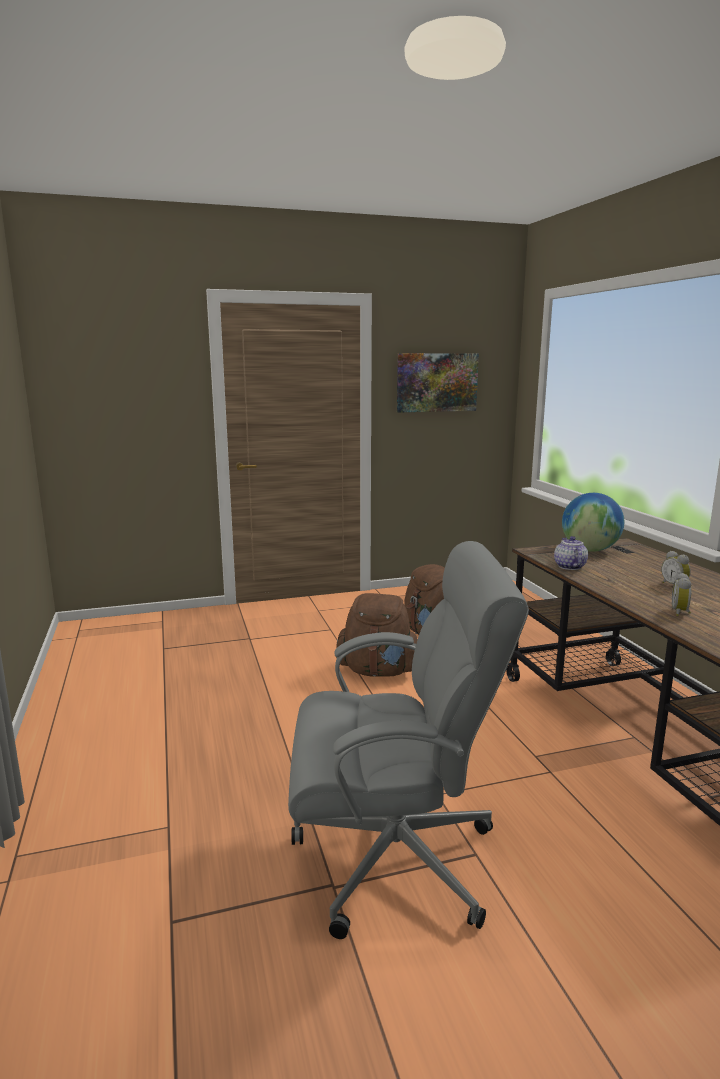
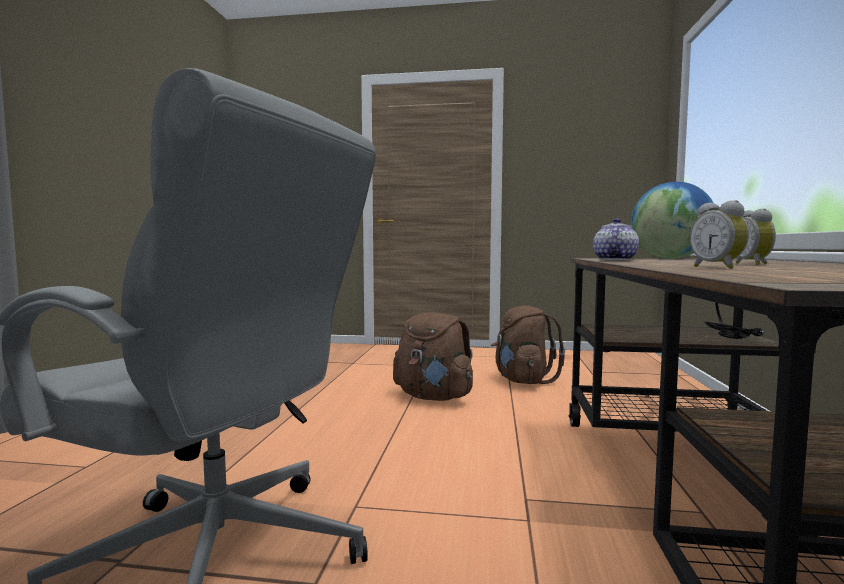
camera: 25 degrees right, 10 degrees down
(436, 382) = (570, 146): picture -> none
(681, 612) = (719, 267): alarm clock -> alarm clock turned 60 degrees counterclockwise

